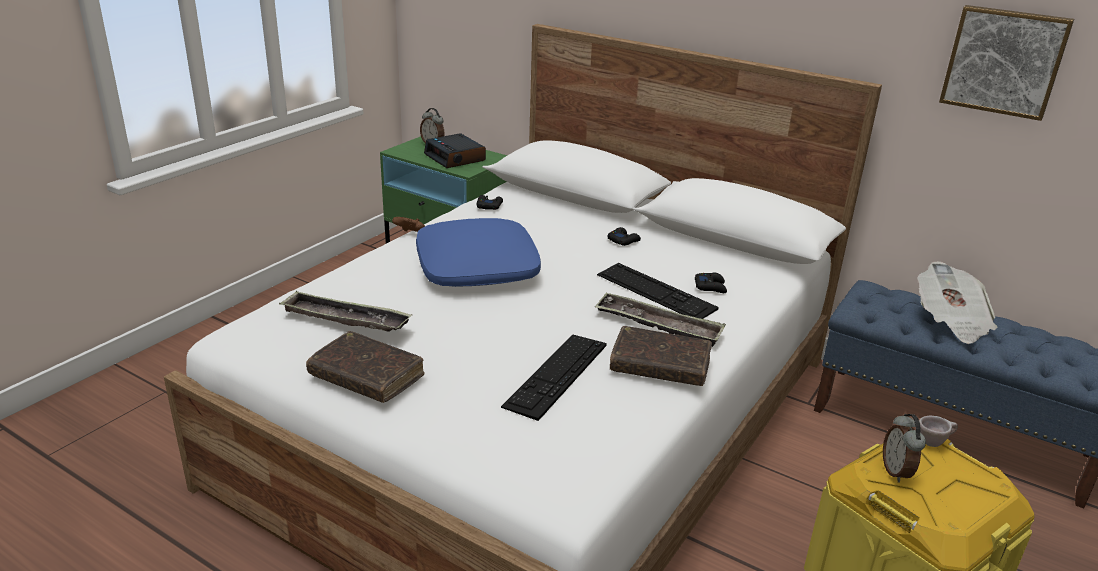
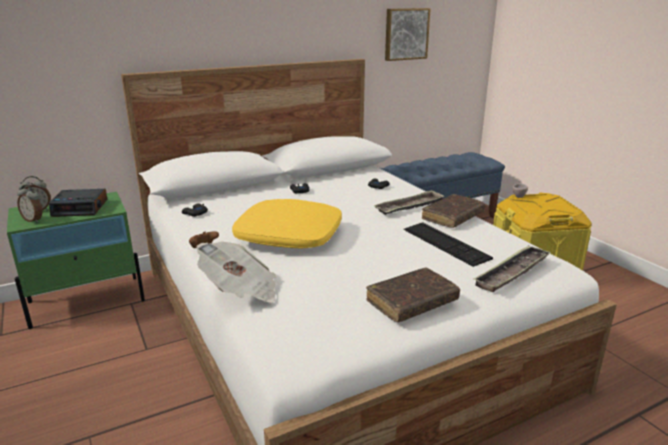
camera: 60 degrees left, 5 degrees down
(345, 319) = (329, 292): tray -> tray (512, 273)
(478, 268) = (289, 235): blue pillow -> yellow pillow
(655, 291) = (371, 199): keyboard -> none
(897, 471) = (537, 208): alarm clock -> alarm clock (34, 220)
(951, 322) = (426, 165): newspaper -> newspaper (241, 290)

